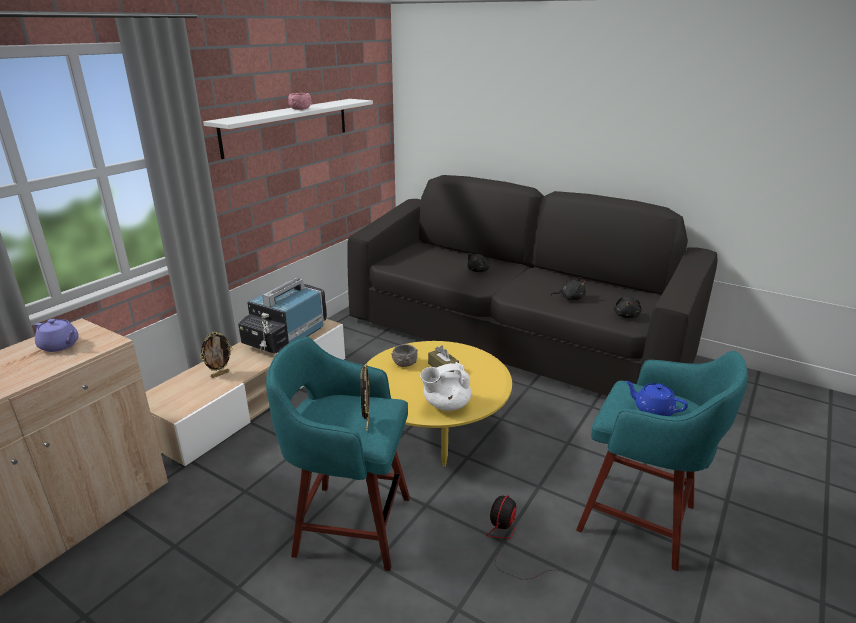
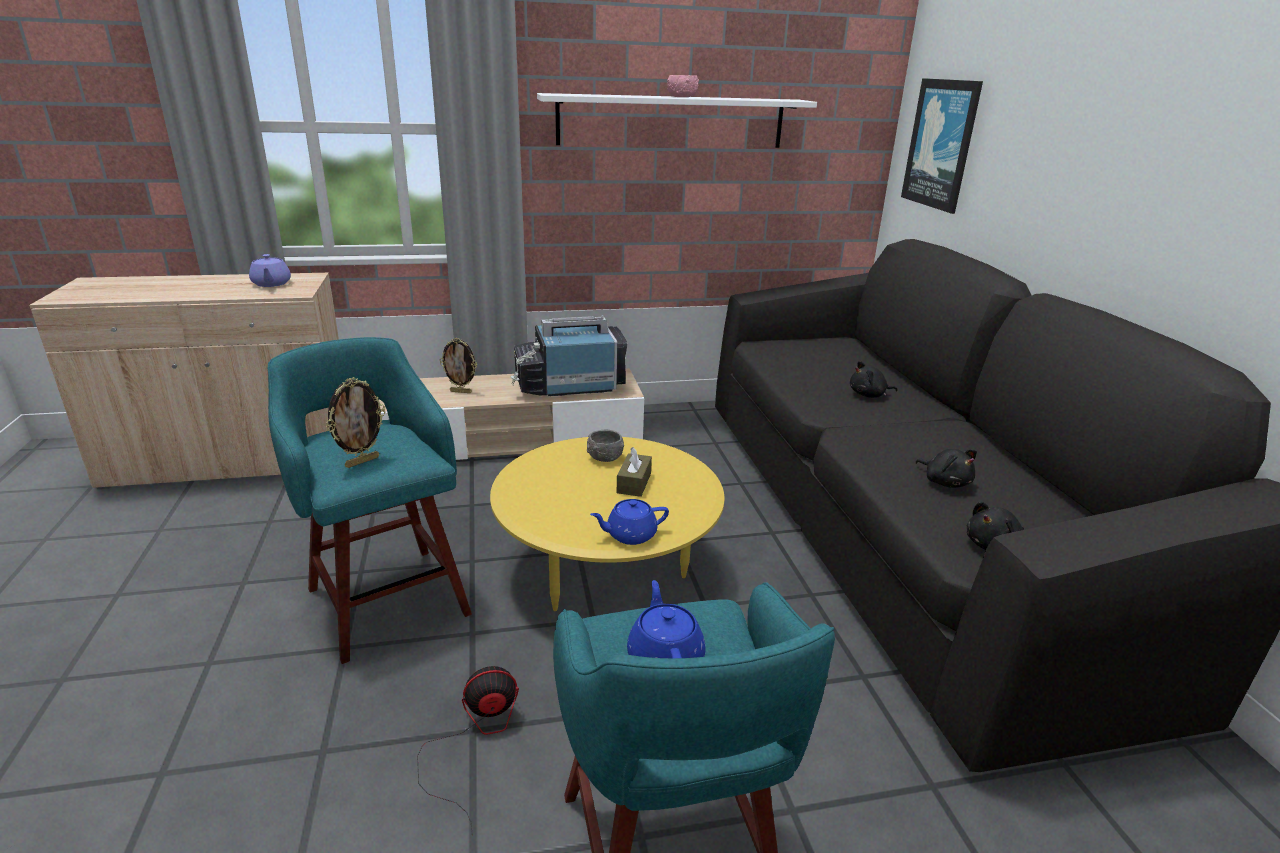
camera: 45 degrees right, 0 degrees up
(439, 117) = (941, 144): none -> picture
(446, 405) = (558, 519): white teapot -> none
(488, 392) = (630, 535): none -> blue teapot

